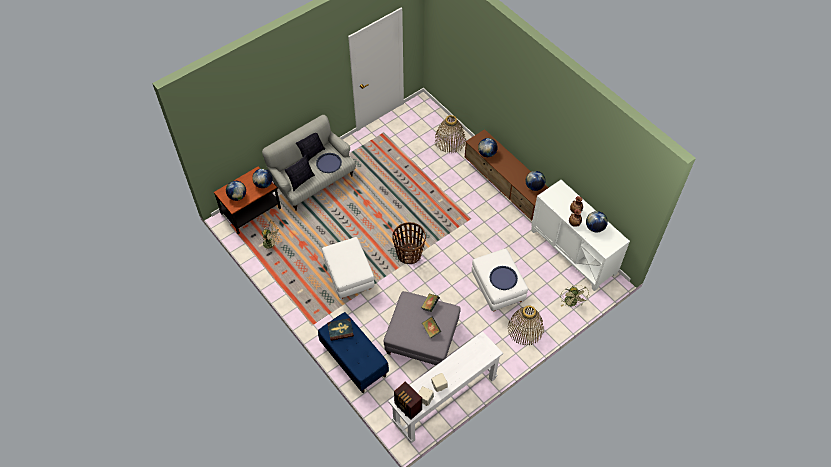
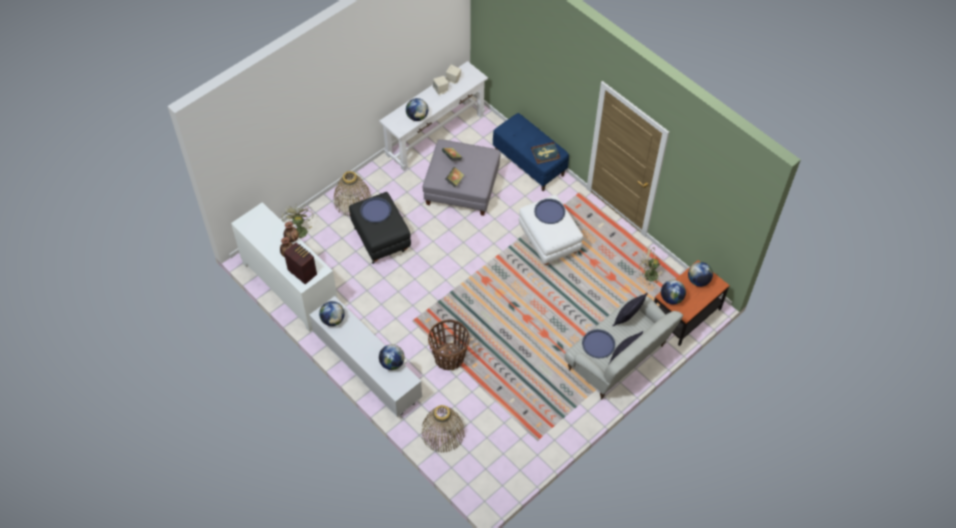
camera: 175 degrees right, 0 degrees up
(347, 267) = (549, 211): none -> blue tray
(408, 407) = (468, 73): radio -> radio (302, 271)
(409, 254) = (484, 273): basket -> basket (449, 357)
(497, 290) = (381, 239): white ottoman -> black ottoman
(505, 187) = (367, 367): brown tv stand -> white tv stand
(594, 227) = (268, 235): globe -> globe (417, 117)

